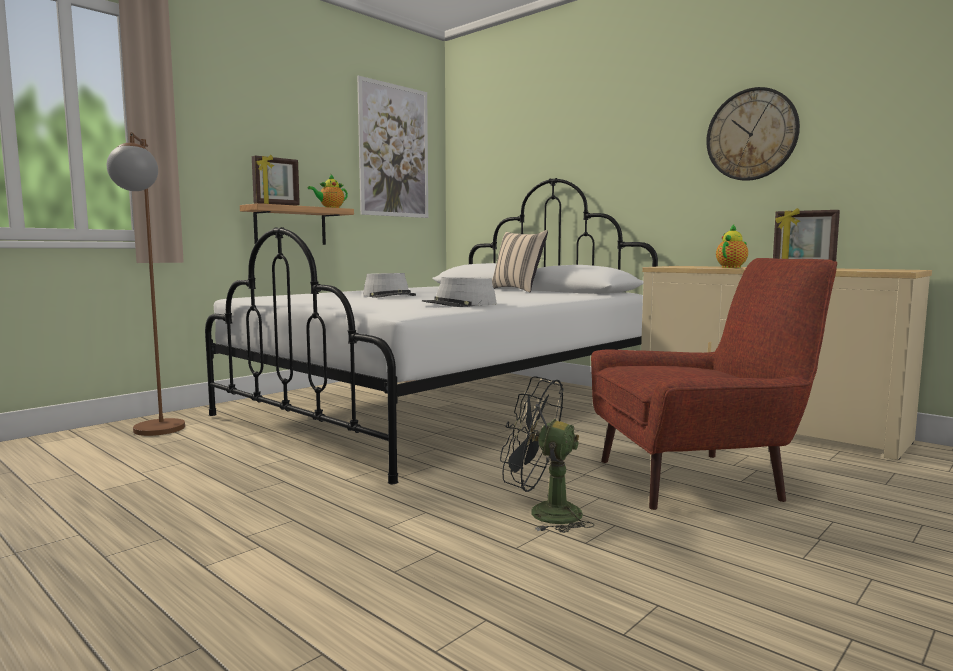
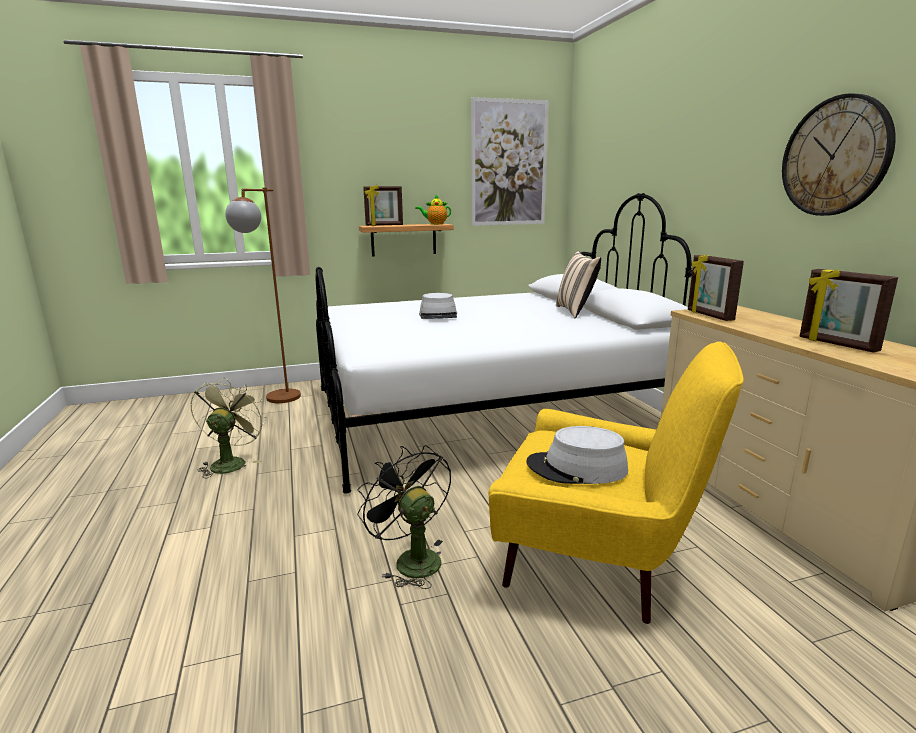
camera: 30 degrees right, 10 degrees up
(184, 491) = (230, 462): none -> green fan
(460, 304) = (448, 343): grey hat -> grey hat (577, 468)
(679, 266) = (709, 315): none -> picture frame
(698, 479) = (597, 562): red armchair -> yellow armchair
(732, 267) = (758, 327): teapot -> none

